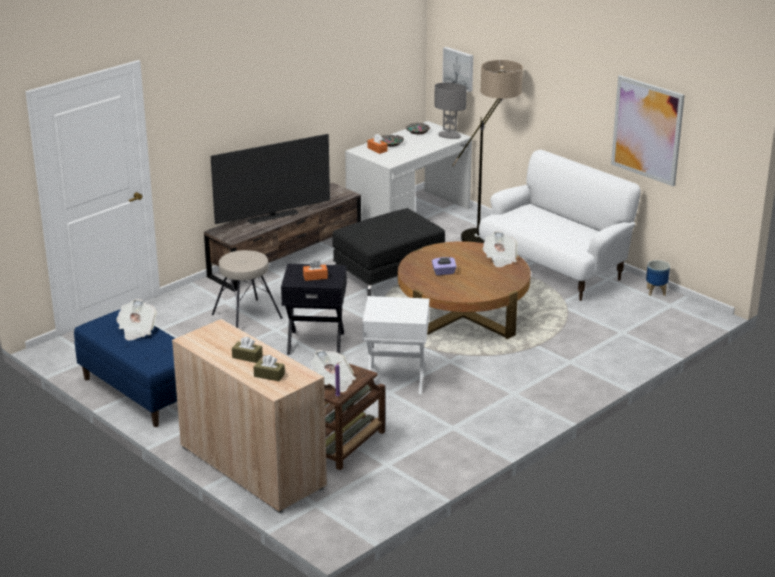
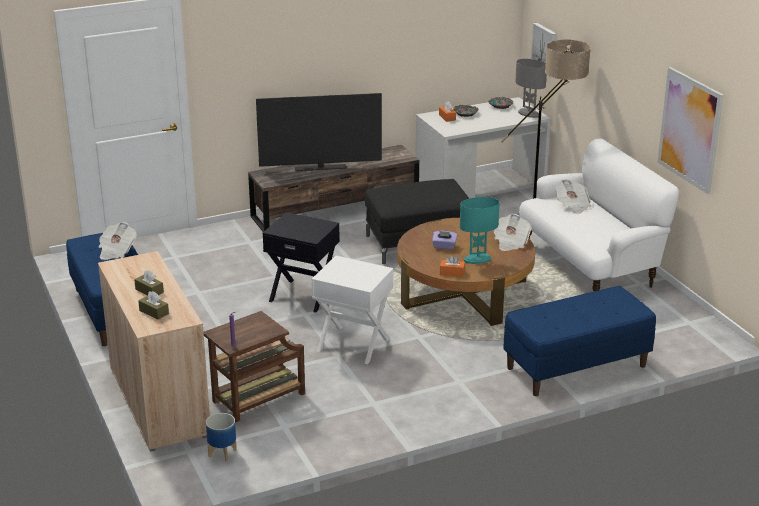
camera: 20 degrees right, 0 degrees up
(246, 316) = (259, 258): beige stool -> none
(315, 277) = (301, 229): orange tissue box -> orange tissue box (452, 272)
(333, 381) = (241, 331): newspaper -> newspaper (572, 206)
(482, 279) = (477, 259): none -> turquoise table lamp
(604, 361) = (576, 367): none -> blue bench
(656, 292) = (682, 306): planter -> planter (223, 453)

